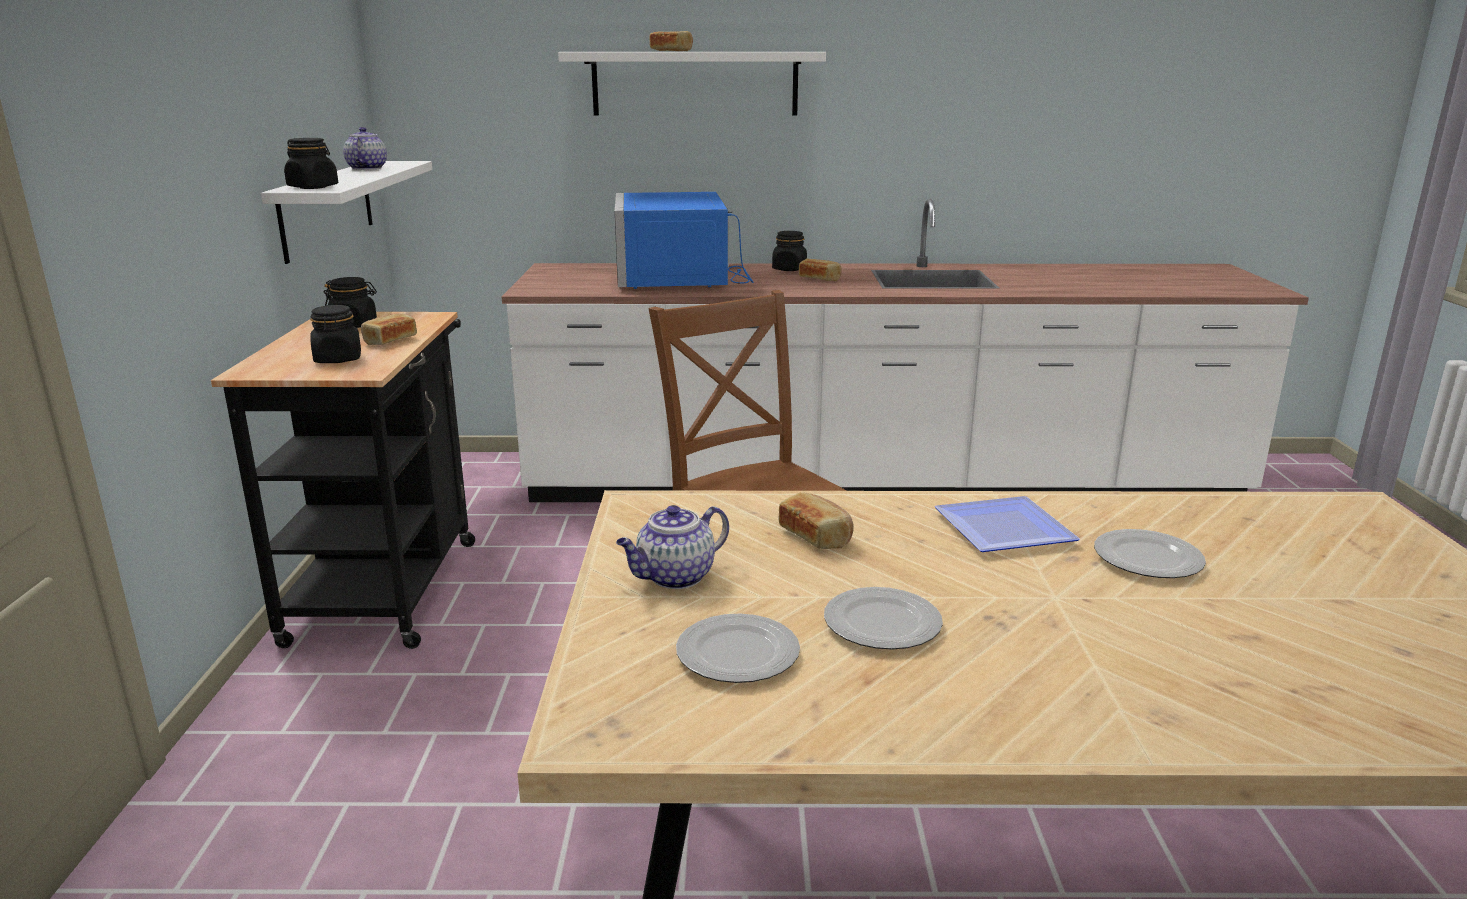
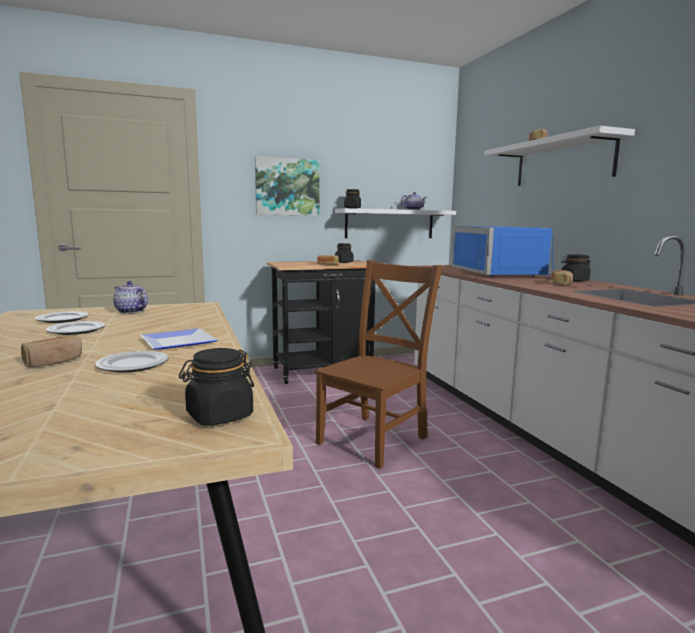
camera: 70 degrees right, 10 degrees down
(184, 150) = (287, 187): none -> picture
(338, 359) = (298, 264): black jar -> black jar (219, 416)
(682, 277) = (503, 273): blue microwave -> blue microwave turned 75 degrees counterclockwise
(816, 536) = (170, 321): bread -> bread (54, 361)

